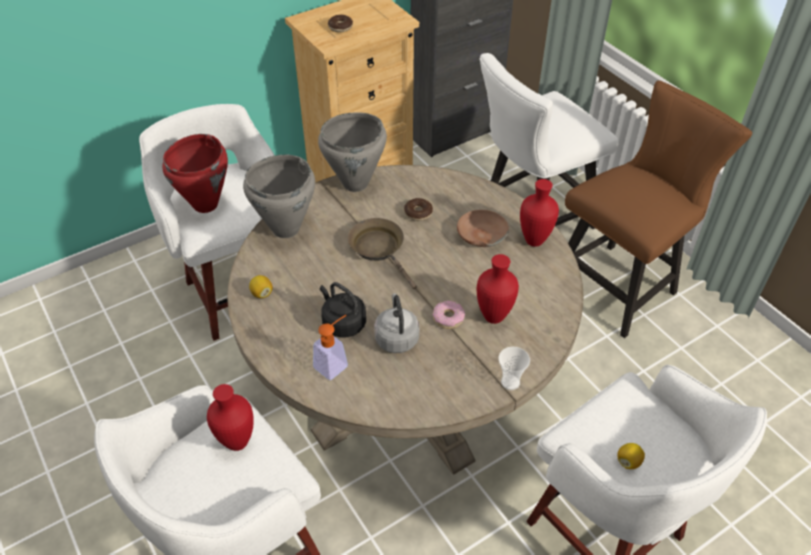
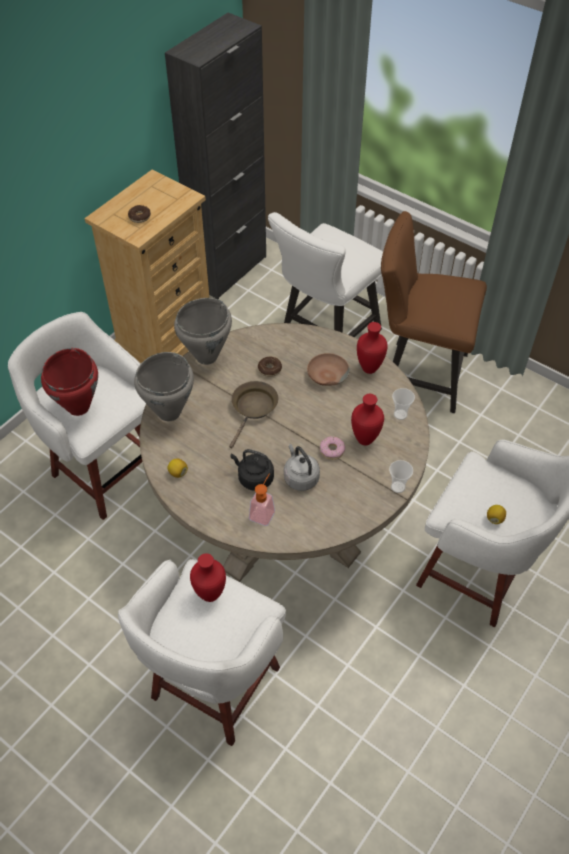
camera: 20 degrees left, 5 degrees up
(379, 249) = (253, 409): brown frying pan -> brown frying pan turned 75 degrees clockwise
(550, 300) = (400, 414): none -> cup
(621, 284) = (417, 374): brown chair -> brown chair turned 105 degrees counterclockwise

